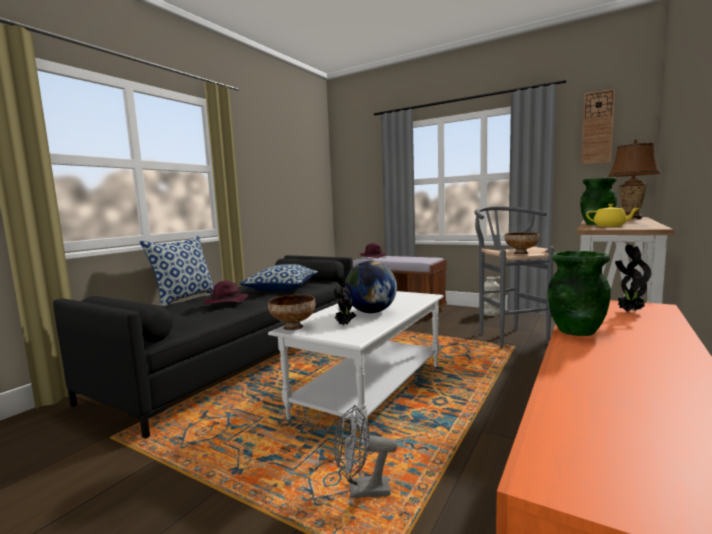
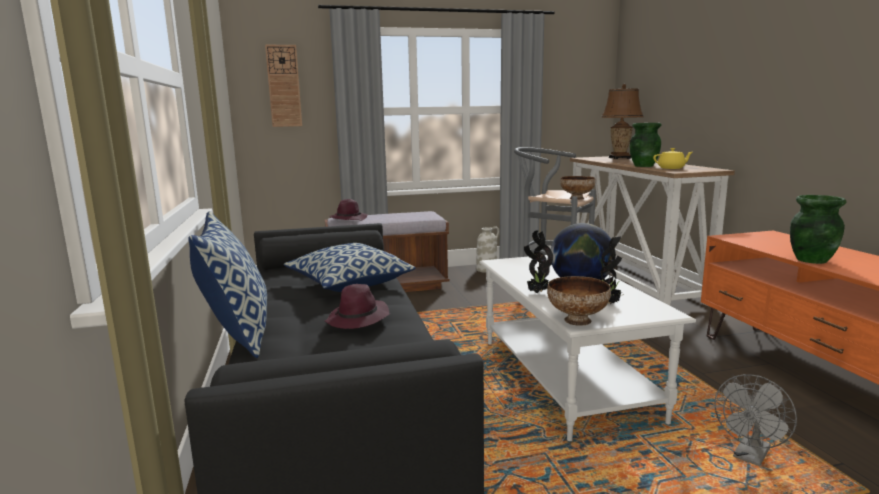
camera: 45 degrees left, 5 degrees up
(597, 127) = (573, 66): wall clock -> wall clock (284, 86)
(629, 312) = (778, 240): potted plant -> potted plant (537, 292)

